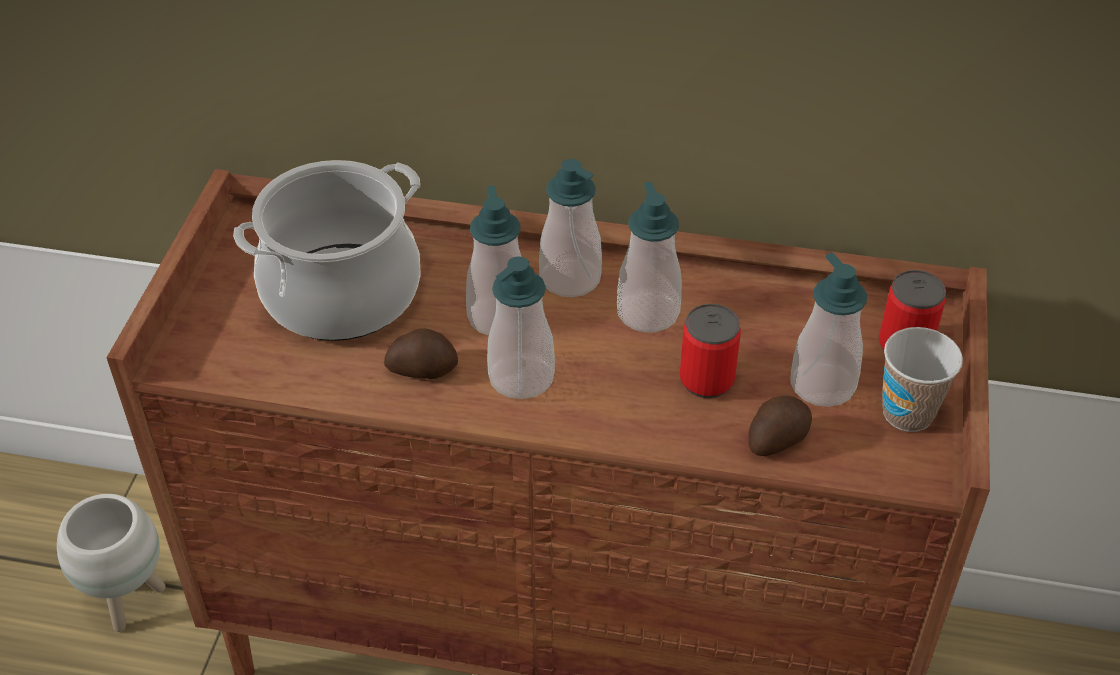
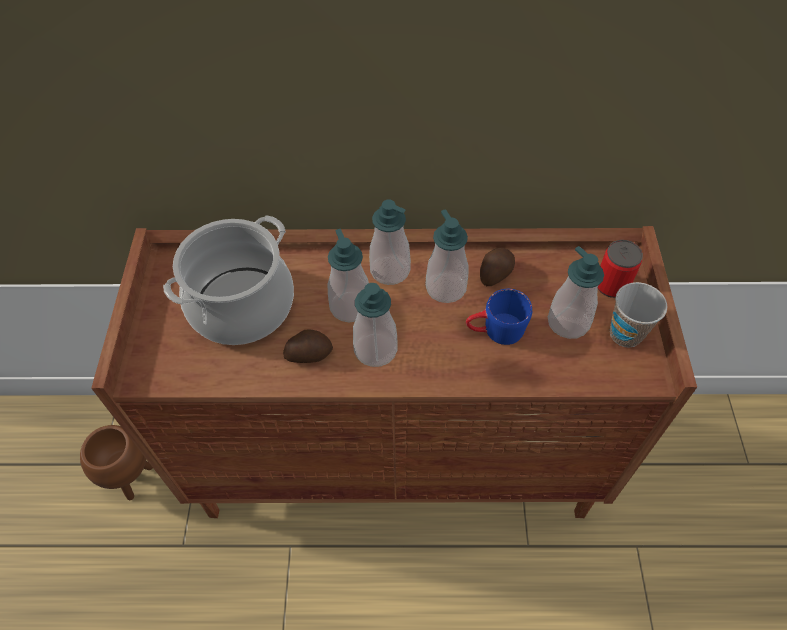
camera: 10 degrees left, 10 degrees up
(129, 600) = (132, 478): white planter -> brown planter
(706, 380) = (495, 331): can -> blue mug
(776, 438) = (549, 367): potato -> potato (494, 274)

